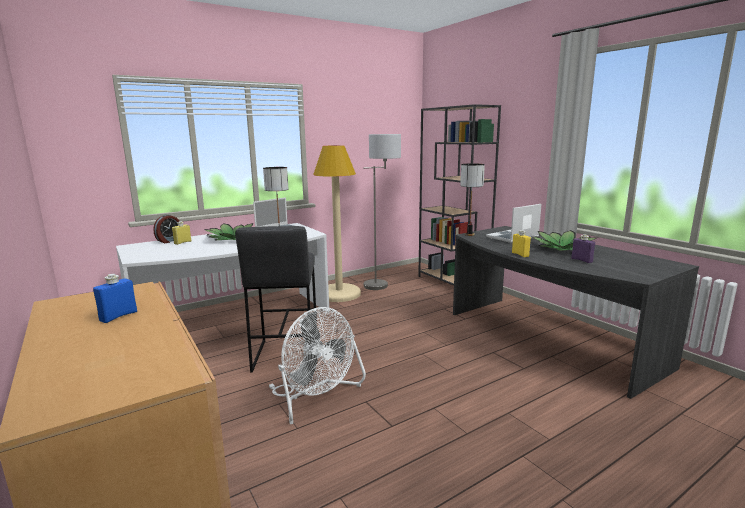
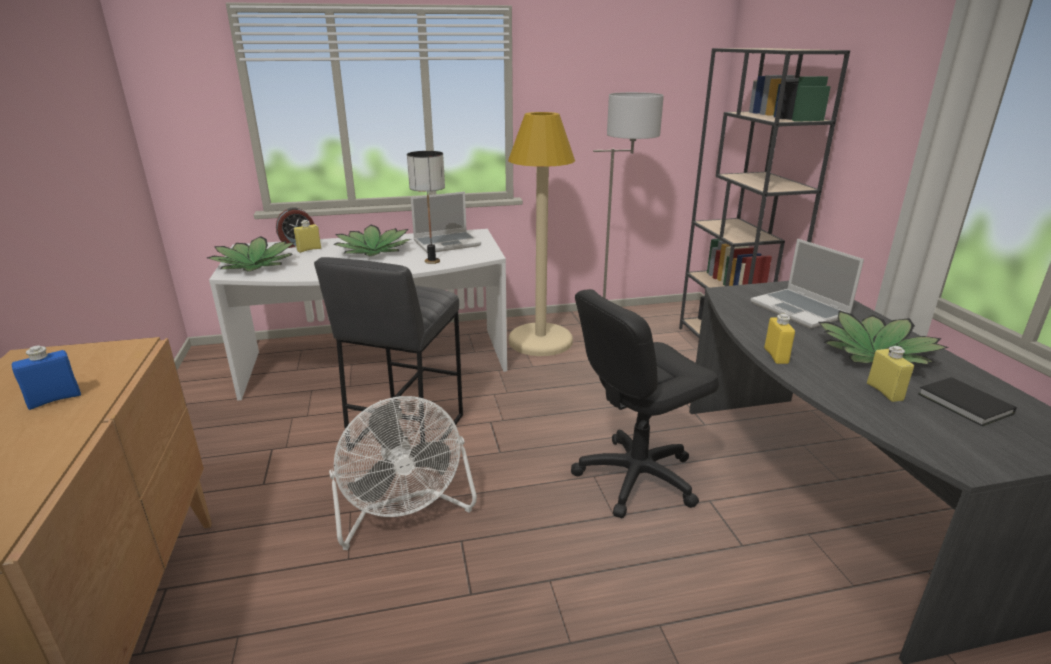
camera: 20 degrees right, 10 degrees up
(150, 253) = (255, 265): none -> potted plant
(446, 349) = (636, 477): none -> black office chair
(469, 234) = (728, 291): table lamp -> none
(512, 237) = (801, 310): laptop -> laptop turned 105 degrees counterclockwise
(581, 260) = (884, 392): purple bottle -> yellow bottle
(618, 260) = (965, 405): none -> black book

